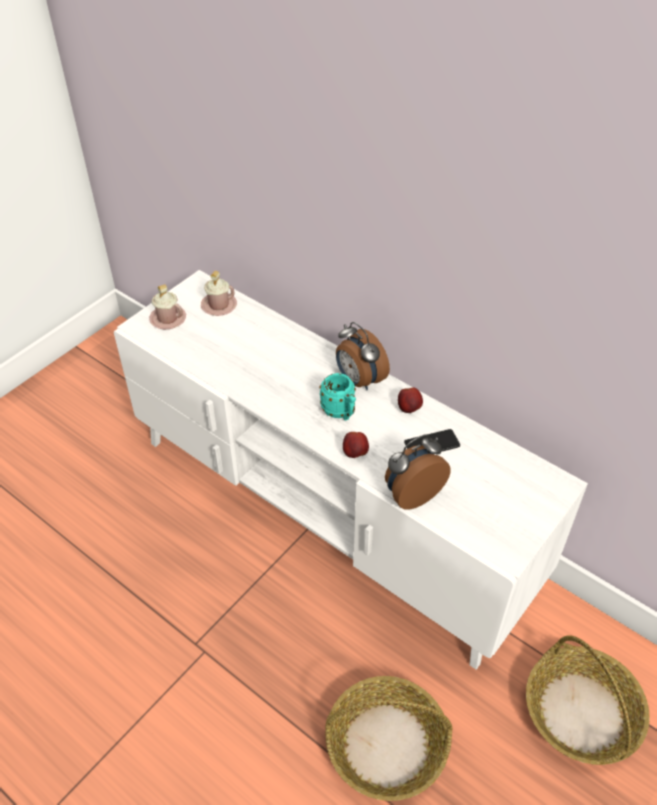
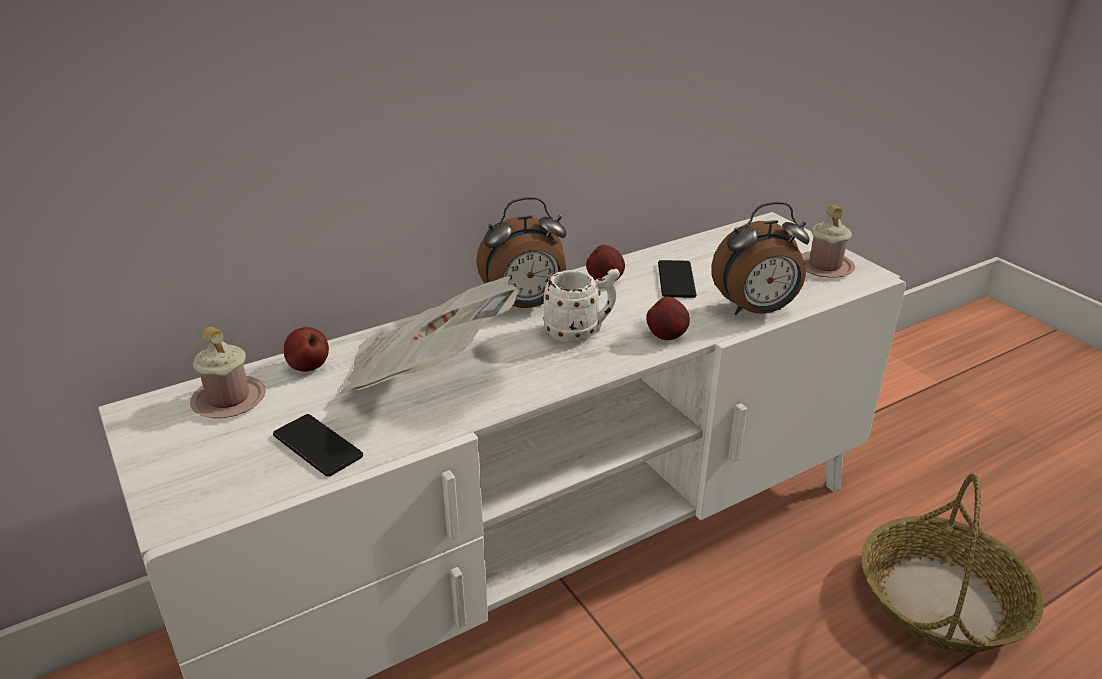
camera: 70 degrees left, 15 degrees down
(168, 319) = (198, 469): pink mug -> pink mug (824, 267)
(196, 348) = (317, 446): none -> phone
(256, 319) = (308, 367): none -> apple
(268, 364) = (428, 375): none -> newspaper
(340, 413) = (580, 332): turquoise mug -> white mug
(412, 493) = (756, 310): alarm clock -> alarm clock turned 90 degrees counterclockwise
(582, 713) = (902, 429): basket -> none

